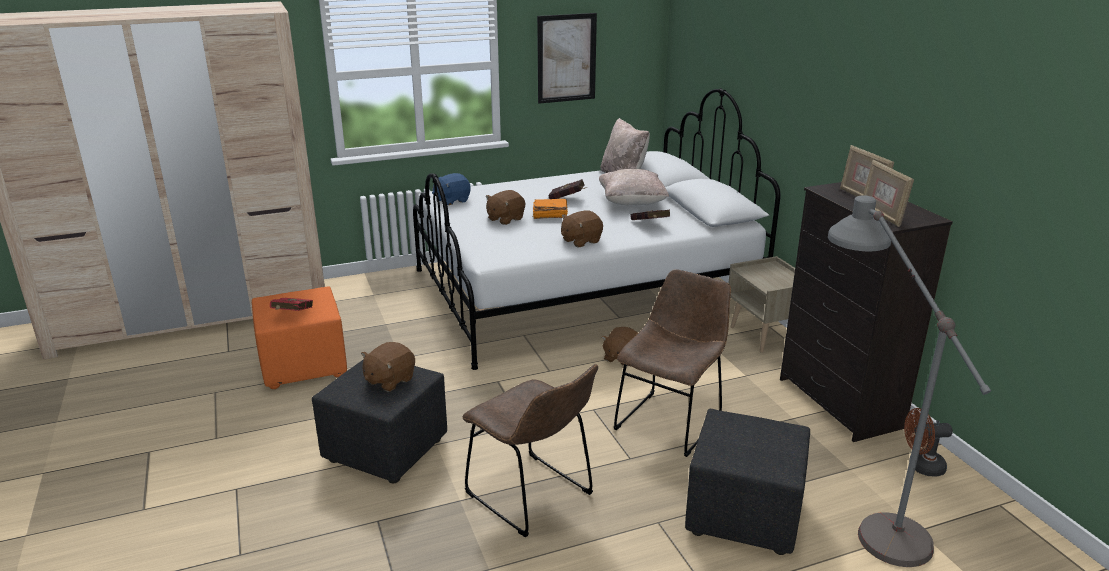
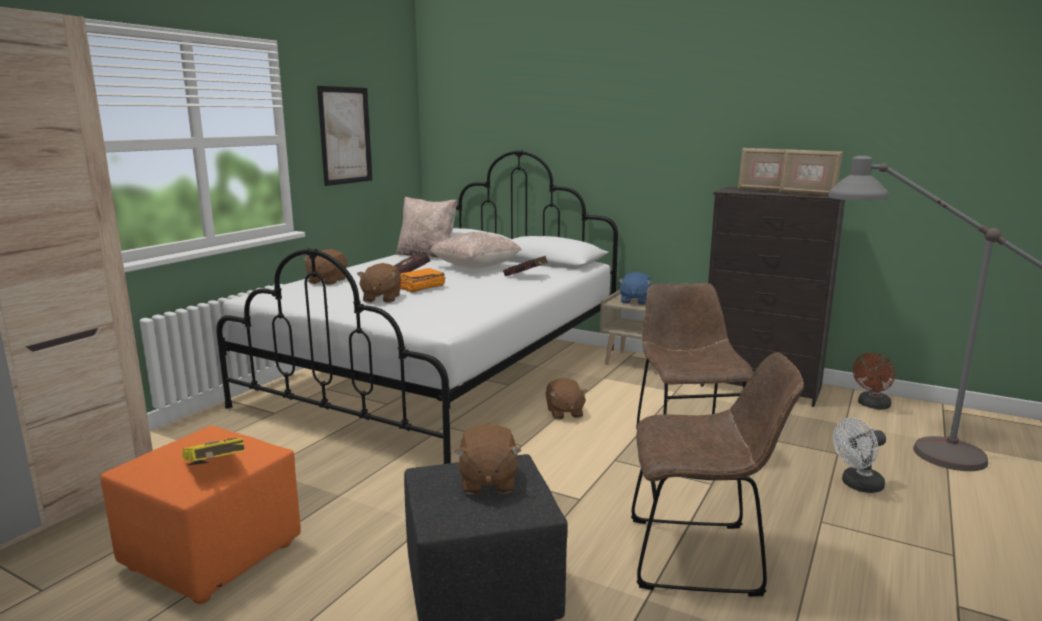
camera: 40 degrees left, 10 degrees down
(292, 315) = (214, 468): red book -> yellow book
(451, 200) = (285, 297): blue plush toy -> blue plush toy (634, 301)
(580, 241) = (494, 297): brown plush toy -> brown plush toy (327, 281)
(744, 516) = (857, 485): black ottoman -> white fan

